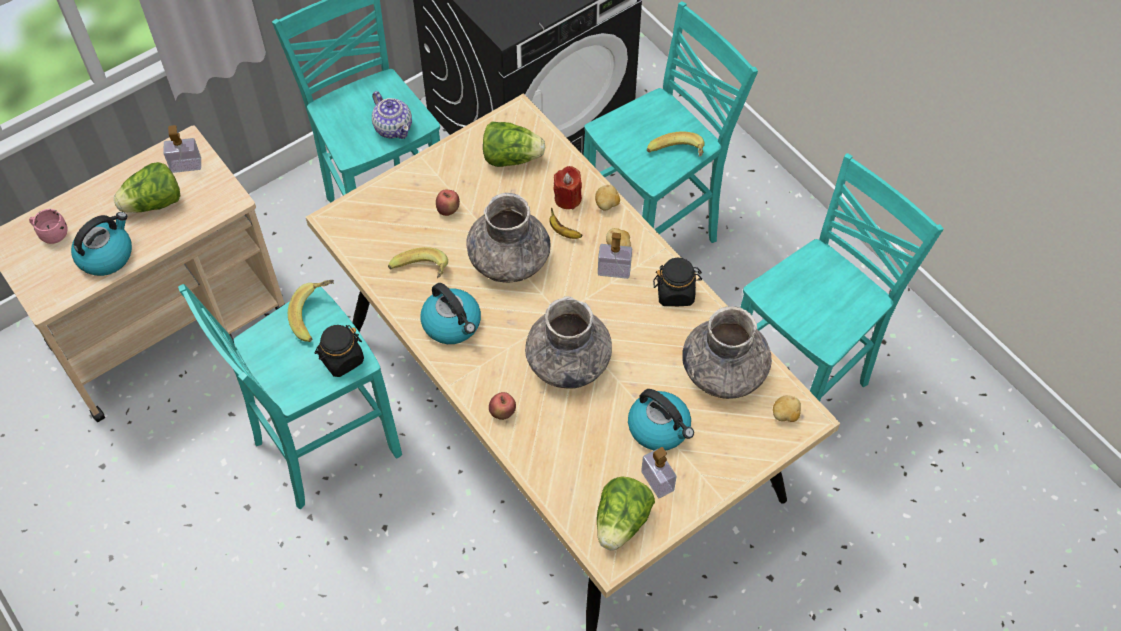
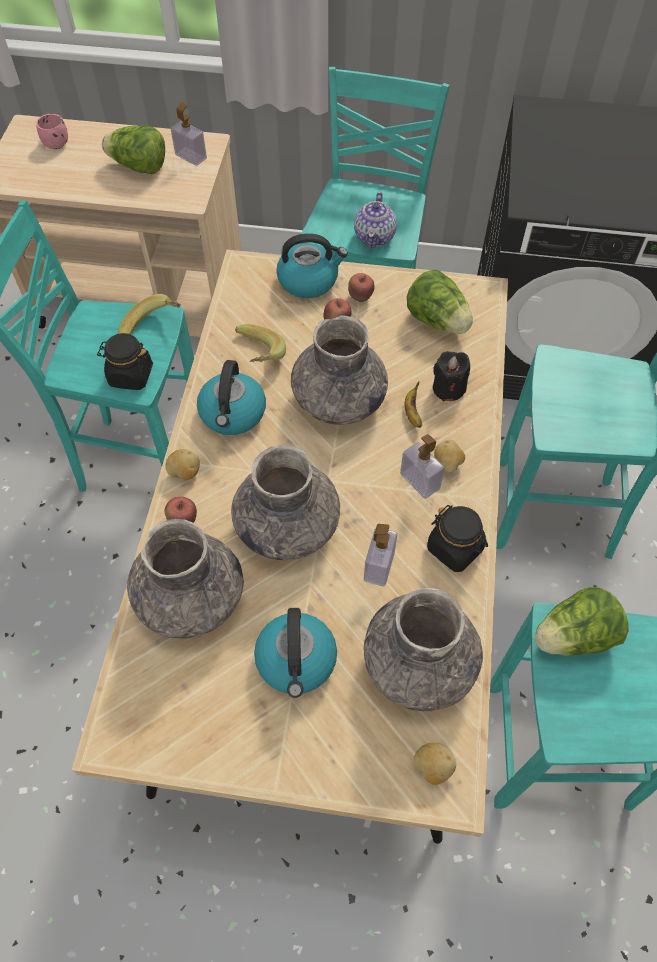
camera: 45 degrees right, 0 degrees up
(106, 255) = (68, 178): kettle -> kettle (309, 280)
(443, 180) = (360, 297): none -> apple
(562, 450) = (190, 599): none -> grey vase
(568, 198) = (448, 388): red candle -> black candle
(607, 204) = (478, 420): potato -> potato (185, 473)
(621, 522) = (161, 716): lettuce -> lettuce (574, 637)
(657, 481) = (236, 710): soap dispenser -> soap dispenser (379, 566)
(677, 157) = (598, 433): banana -> none

